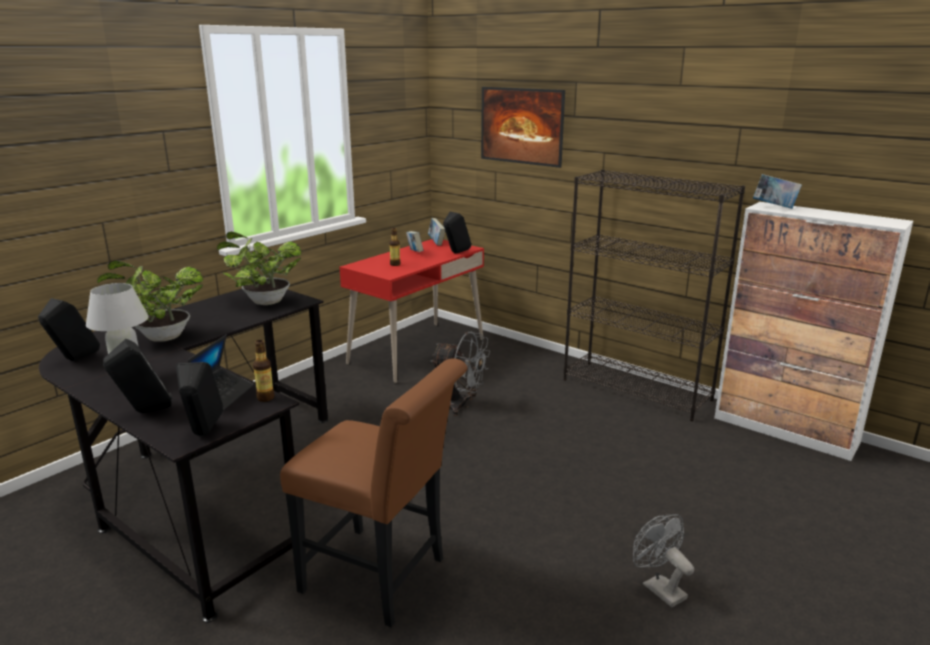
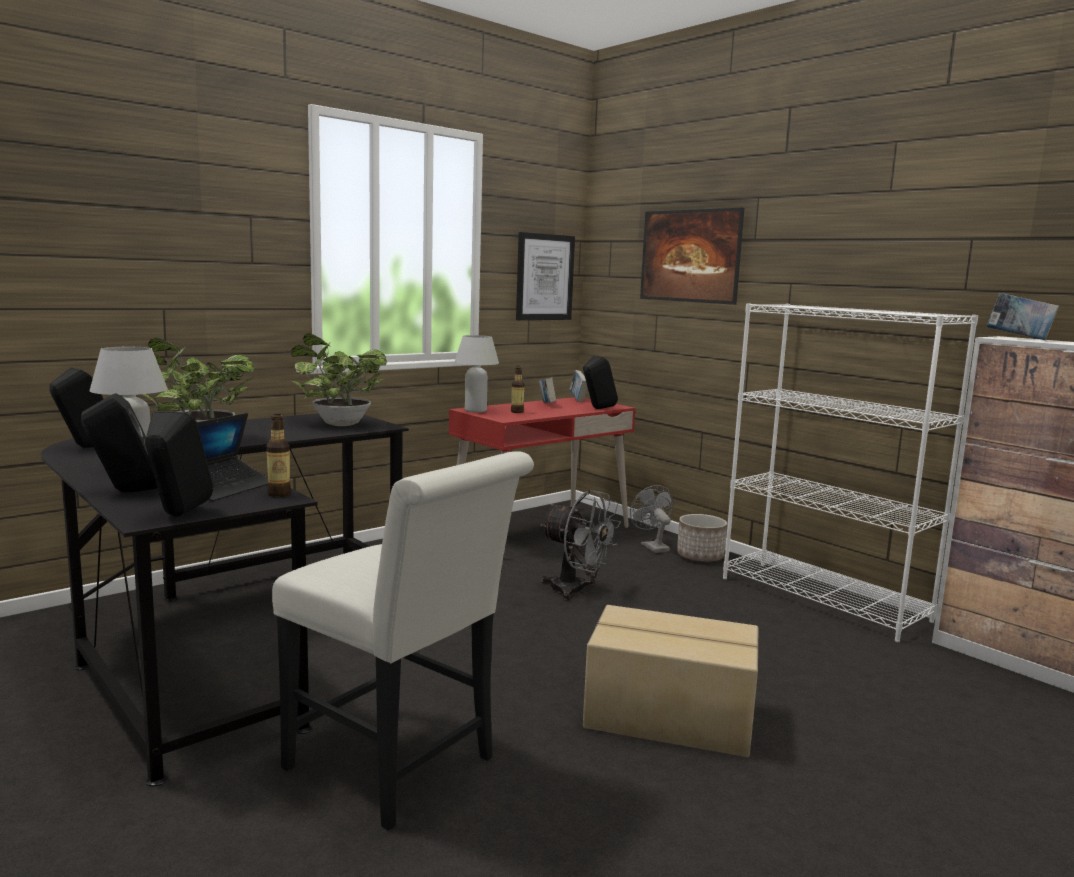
camera: 10 degrees right, 10 degrees down
(362, 266) = (475, 411): none -> white table lamp
(382, 578) = (400, 768): brown chair -> white chair
(400, 143) = (544, 277): none -> picture
(542, 361) = (700, 557): none -> planter
(554, 506) = (670, 717): none -> cardboard box
(637, 389) = (824, 599): black bookcase -> white bookcase
(658, 588) = (803, 841): grey fan -> grey fan (652, 546)

